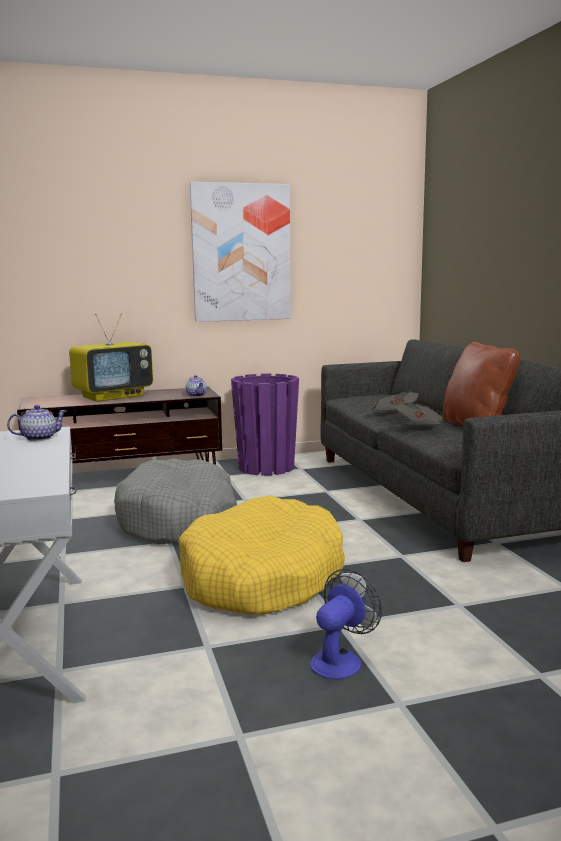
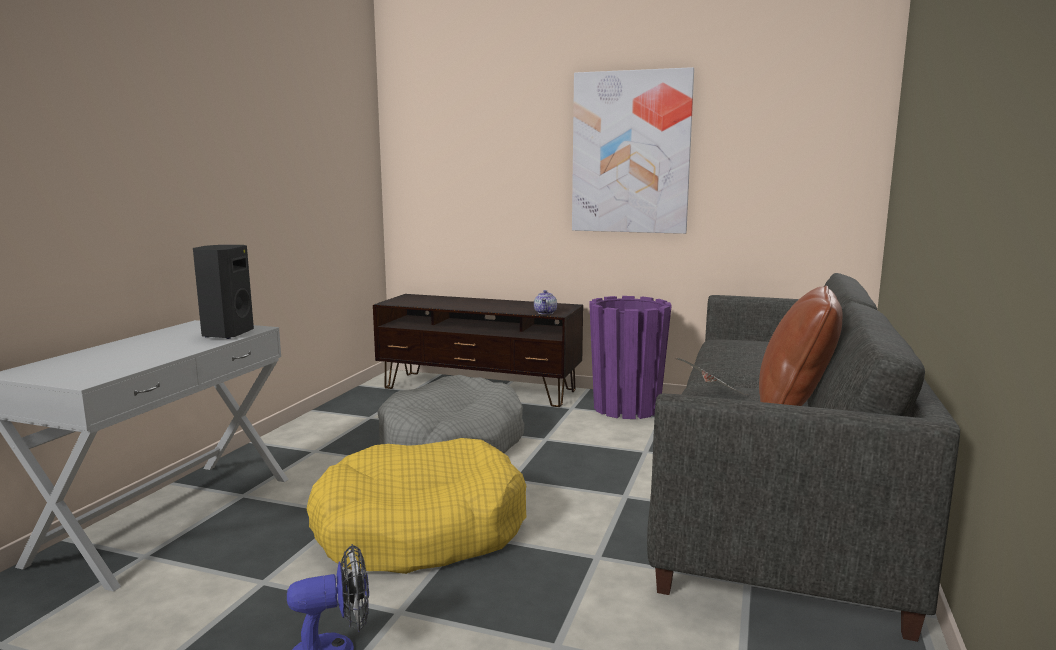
camera: 35 degrees right, 0 degrees up
(39, 438) = (226, 334): teapot -> black speaker
(113, 396) = (474, 303): television -> none
(394, 414) = (734, 371): newspaper -> none

